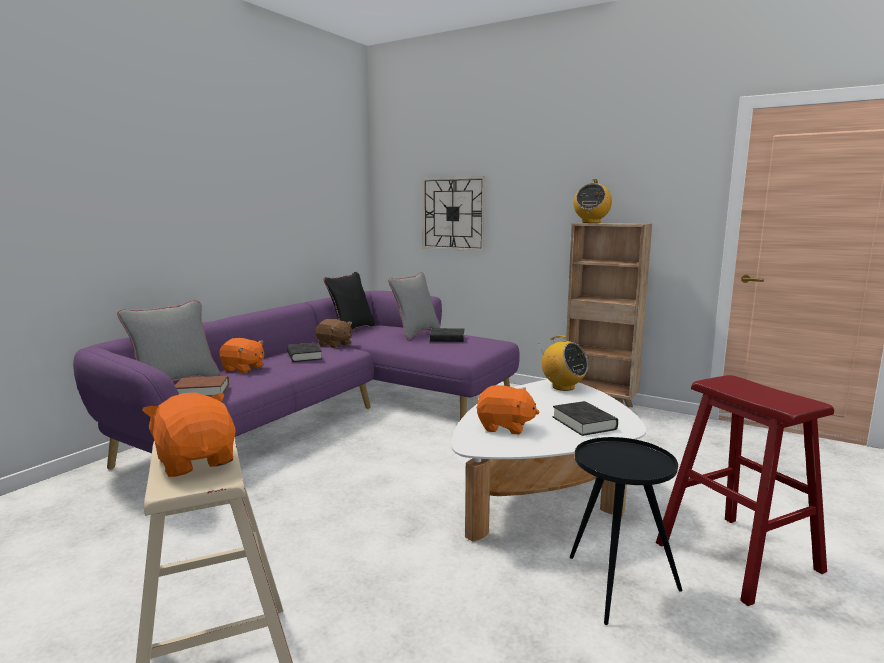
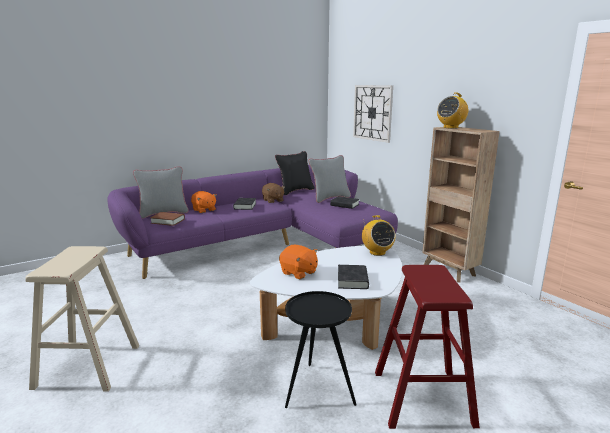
camera: 25 degrees right, 5 degrees up
(196, 461) = (69, 261): orange plush toy -> none

